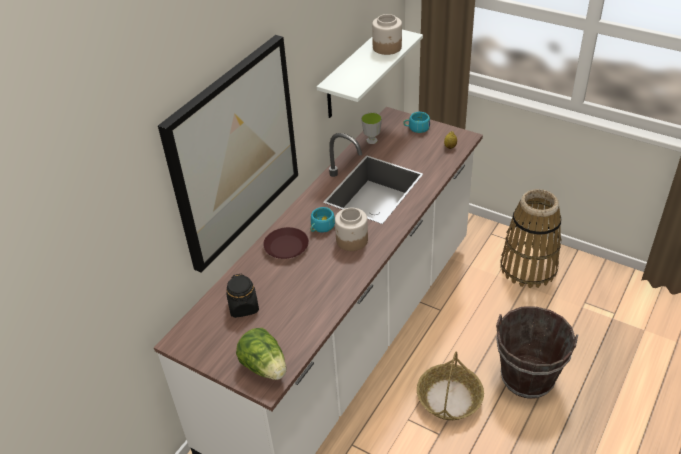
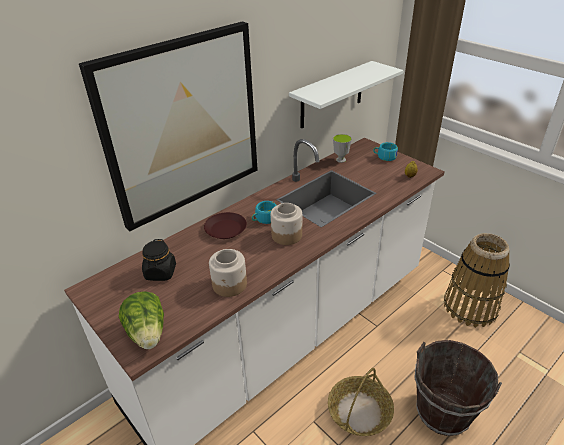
camera: 15 degrees right, 5 degrees down
(387, 47) = (366, 74): jar -> jar (230, 285)

